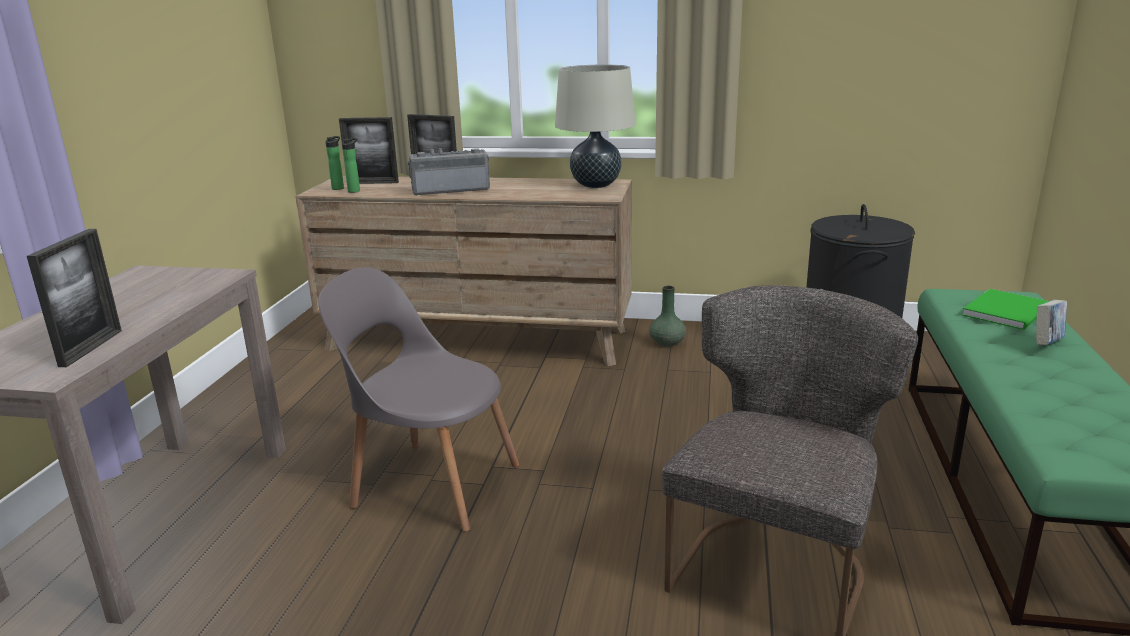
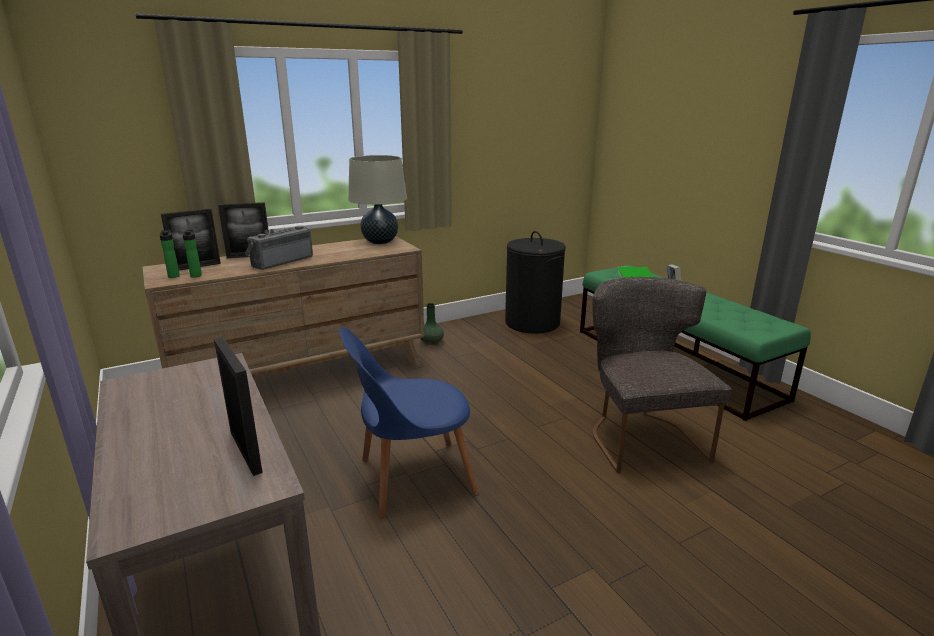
camera: 40 degrees left, 0 degrees up
(430, 483) = (411, 478): grey chair -> blue chair

